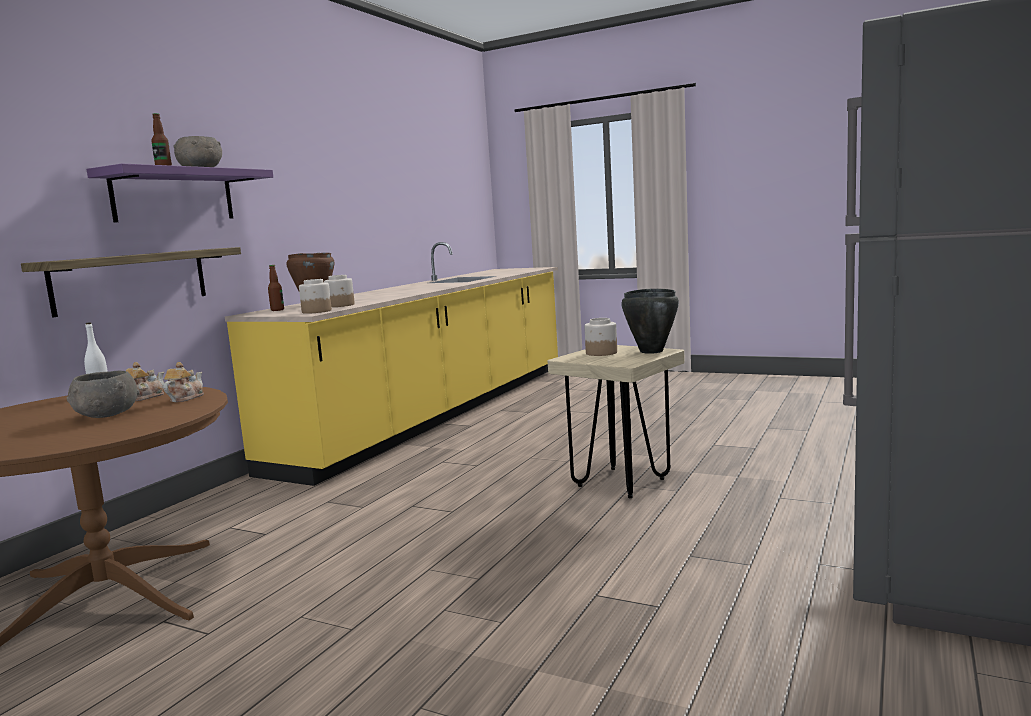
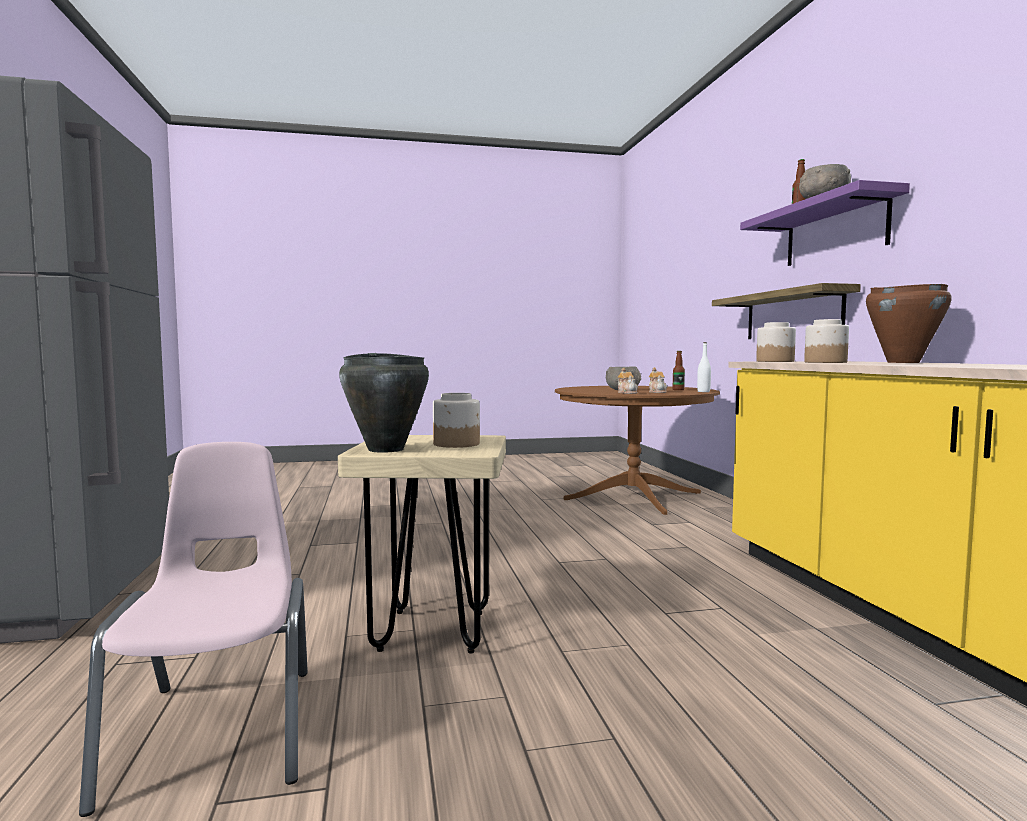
camera: 140 degrees right, 5 degrees down
(277, 310) = (854, 361): bottle -> bottle (678, 390)
(757, 464) = (219, 731): none -> pink chair

